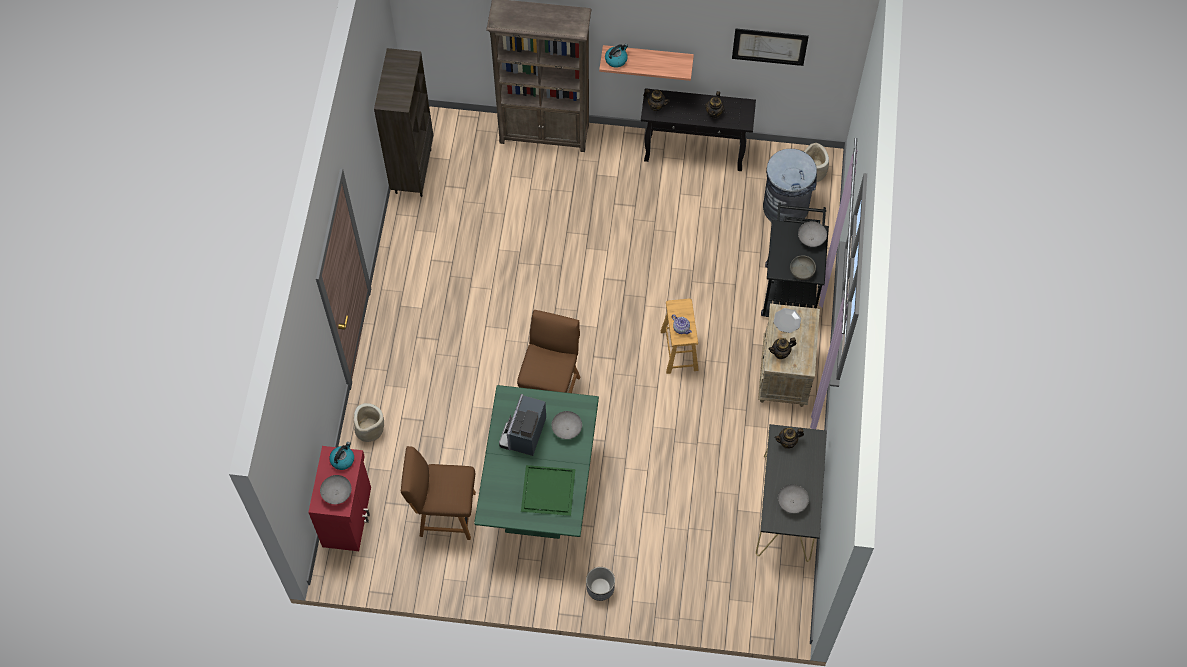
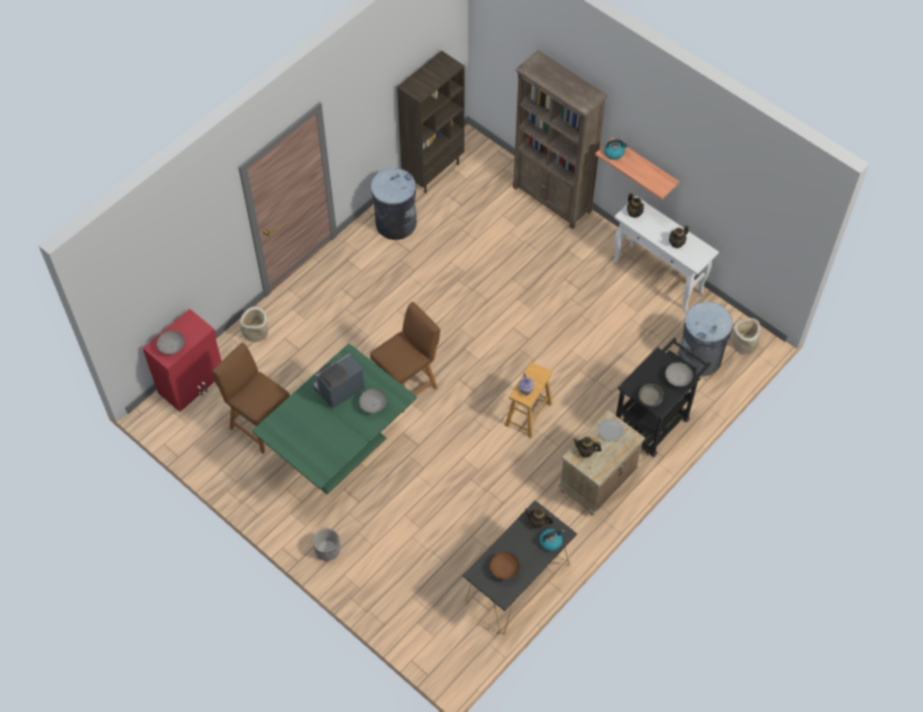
camera: 35 degrees right, 5 degrees down
(342, 459) = (195, 326): kettle -> kettle (551, 541)
(417, 243) = (395, 223): none -> grey trash can
(547, 492) = (322, 441): green tray -> none
(695, 153) = (658, 277): black console table -> white console table
(769, 46) = (739, 204): picture -> none
(791, 503) = (503, 569): grey bowl -> brown bowl

